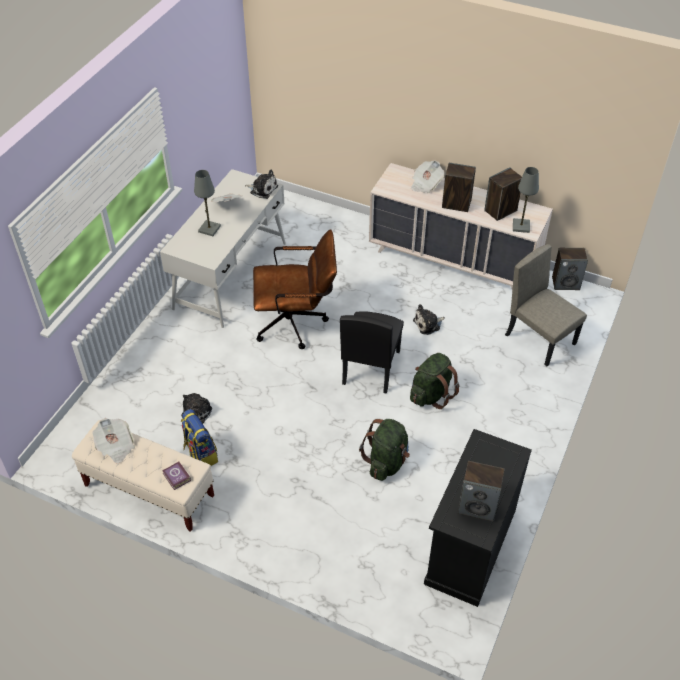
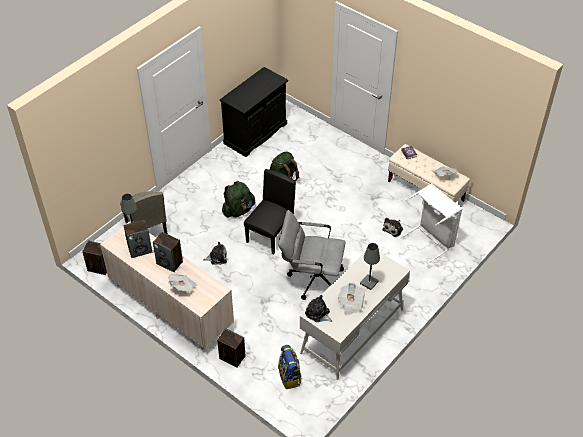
camera: 165 degrees left, 0 degrees up
(138, 408) = (431, 239): none -> white laundry basket
(200, 454) = (393, 204): backpack -> backpack (290, 377)
(296, 323) = (311, 278): brown office chair -> grey office chair
(478, 506) = (260, 82): speaker -> speaker (232, 357)

